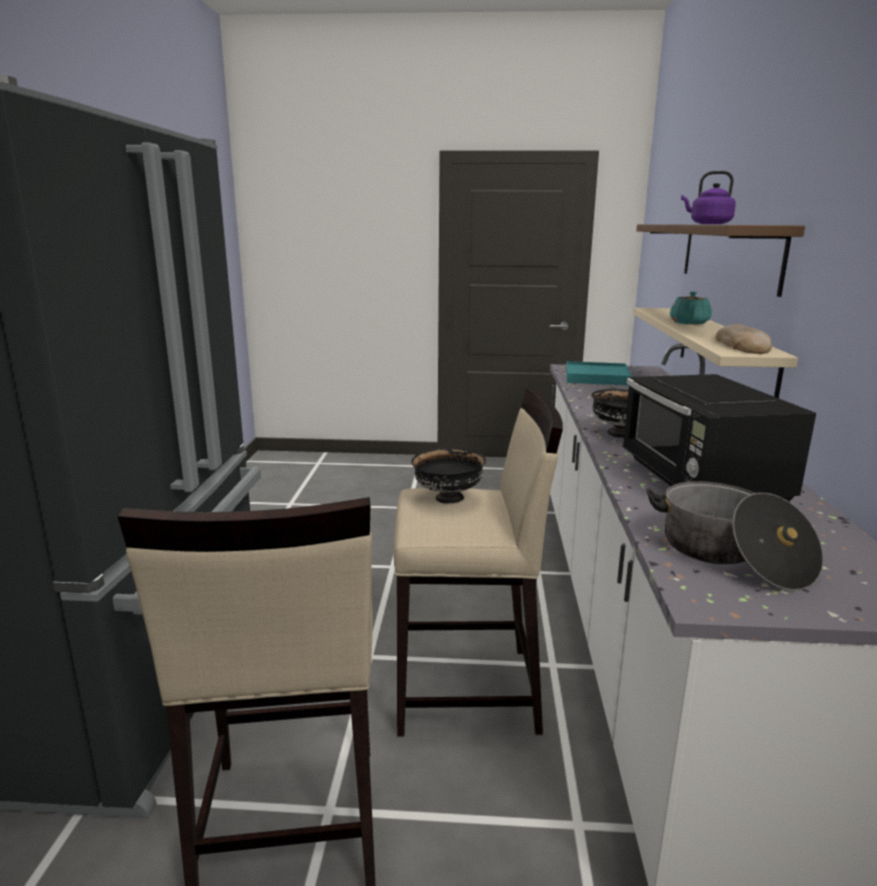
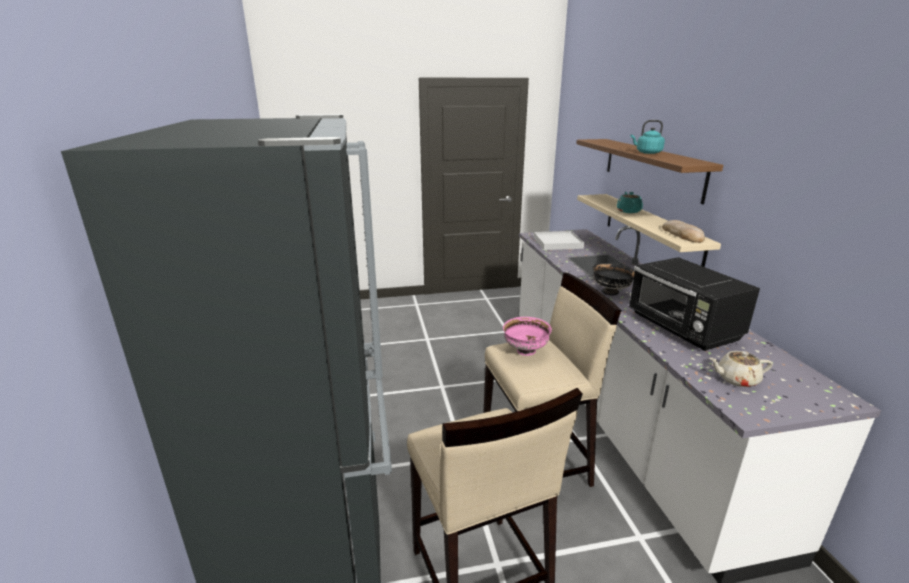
camera: 15 degrees left, 5 degrees up
(448, 498) = (526, 351): black bowl -> pink bowl
(597, 377) = (557, 243): turquoise tray -> white tray
(708, 224) = (647, 153): purple kettle -> turquoise kettle
(730, 555) = (736, 379): cooking pot -> beige teapot

